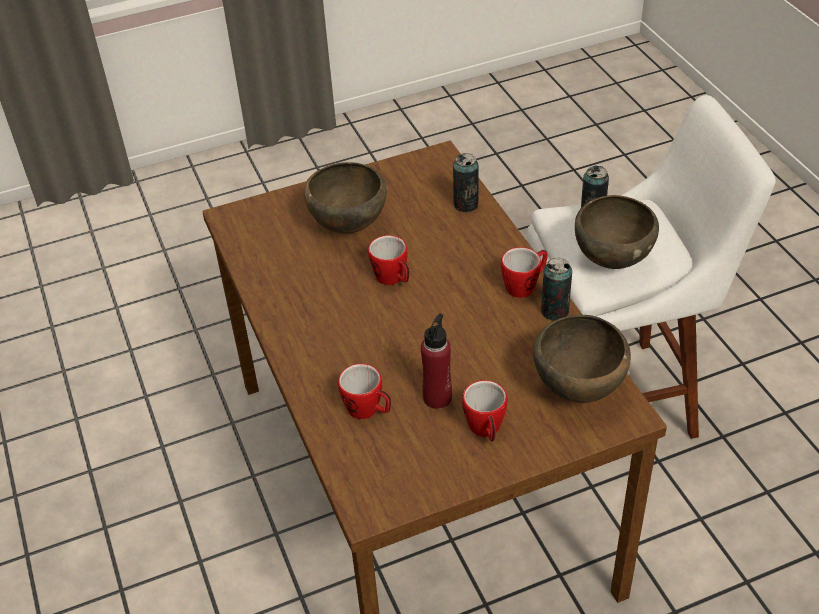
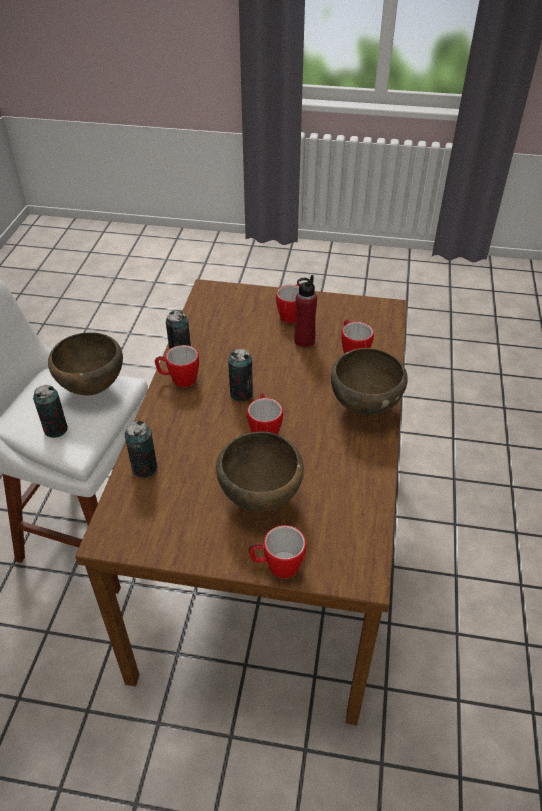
camera: 150 degrees left, 0 degrees up
(299, 194) = (277, 566): none -> mug
(448, 301) = (241, 394): none -> can
(579, 391) = (220, 310): brown bowl -> brown bowl (364, 407)

